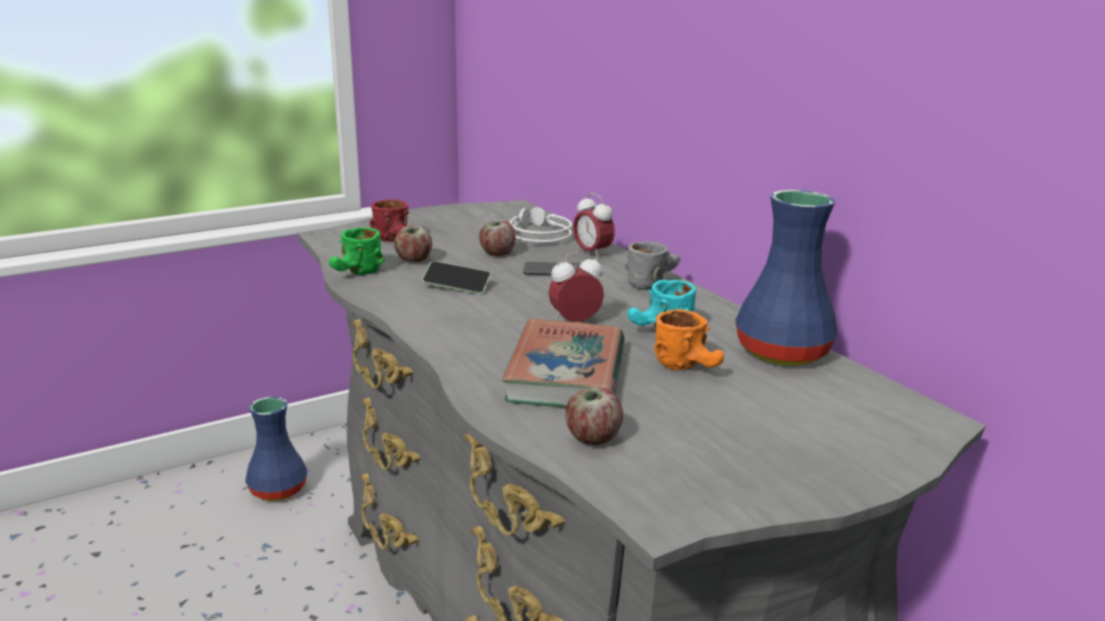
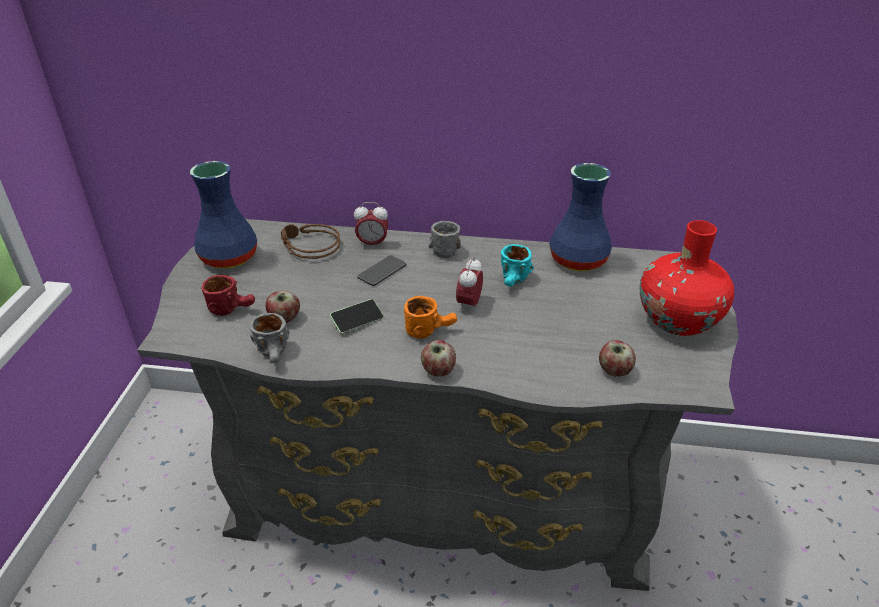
camera: 50 degrees left, 15 degrees up
(278, 489) = (128, 558): blue vase -> blue vase (227, 257)
(357, 273) = (275, 355): green mug -> grey mug
(497, 253) = (321, 279): apple -> apple (438, 370)
(536, 234) = (308, 247): grey headphones -> brown headphones
(566, 373) = (533, 342): book -> none
(690, 367) = (566, 297): orange mug -> orange mug (430, 330)
(785, 454) = (678, 320): none -> red vase

